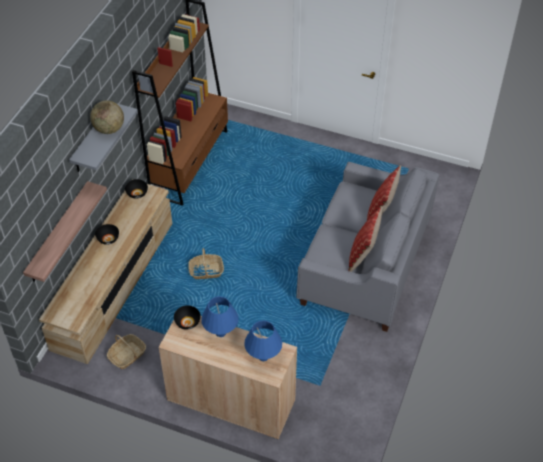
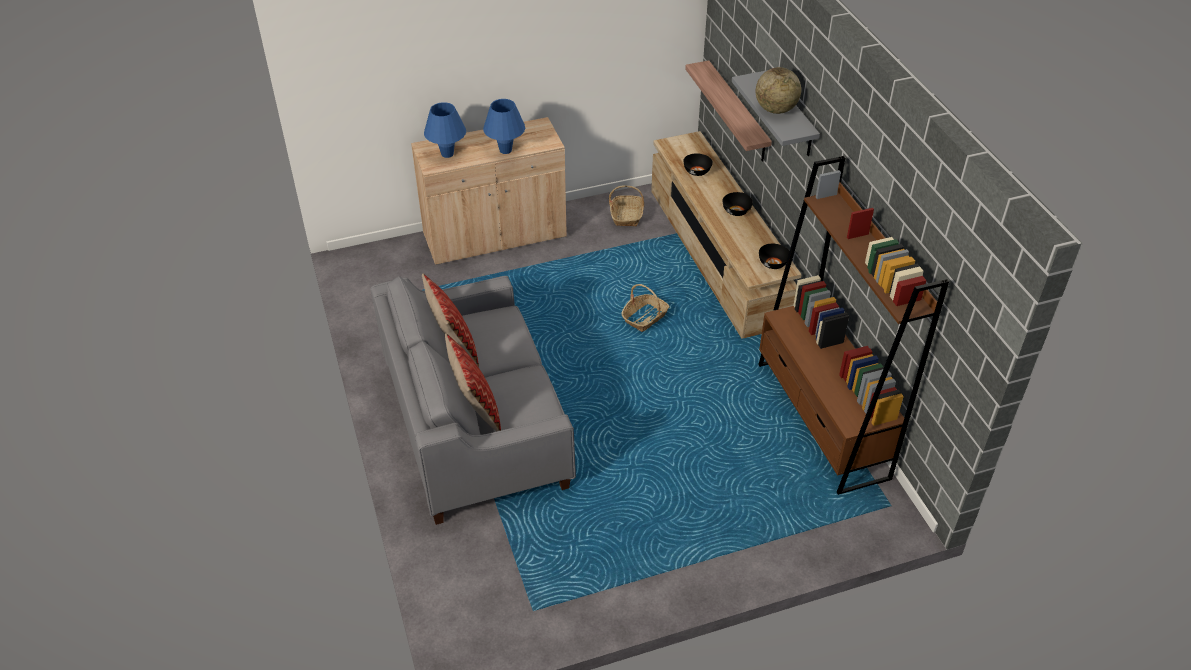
camera: 140 degrees right, 5 degrees down
(188, 323) = (543, 142): black bowl -> black bowl (696, 171)

